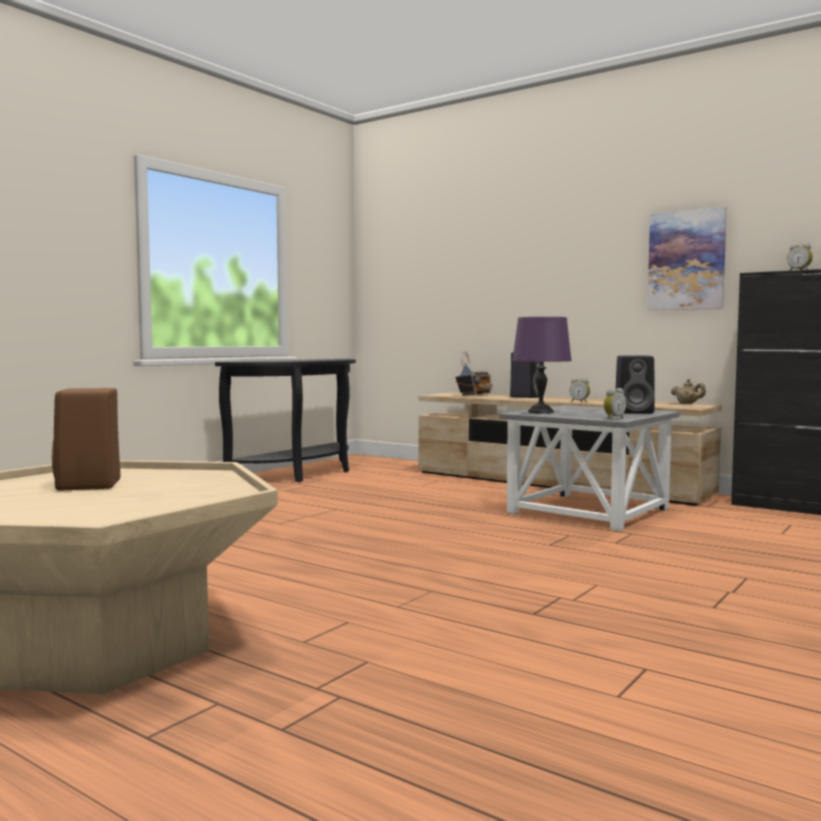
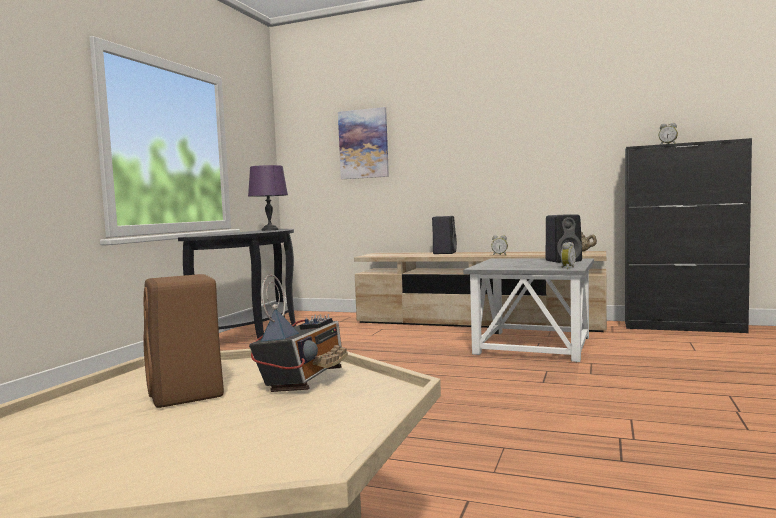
camera: 15 degrees left, 0 degrees up
(474, 395) = (399, 254): radio -> radio (304, 381)
(540, 412) = (494, 266): purple table lamp -> purple table lamp (269, 230)
(686, 260) = (572, 138): picture -> picture (363, 144)

